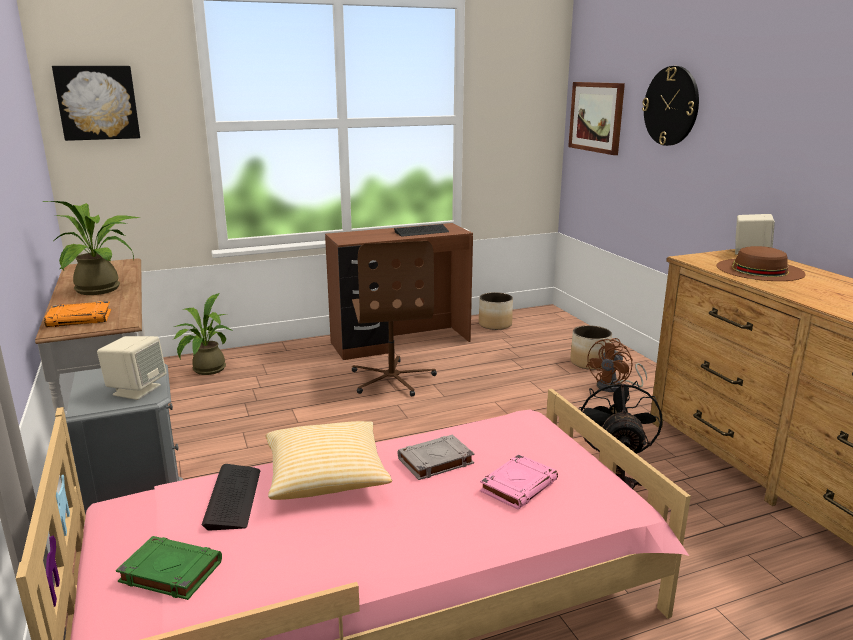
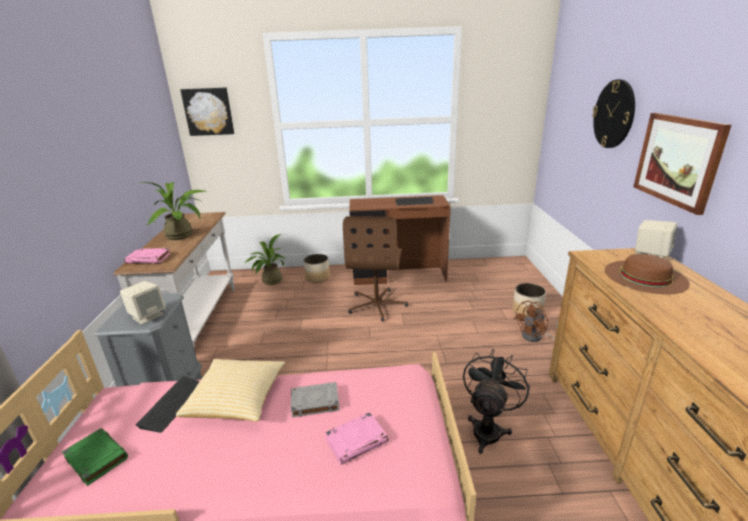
camera: 20 degrees right, 5 degrees up
(80, 318) = (149, 258): orange book -> pink book
(495, 325) = (472, 269): planter -> planter (317, 278)
(596, 117) = (563, 118): picture -> picture (678, 160)

